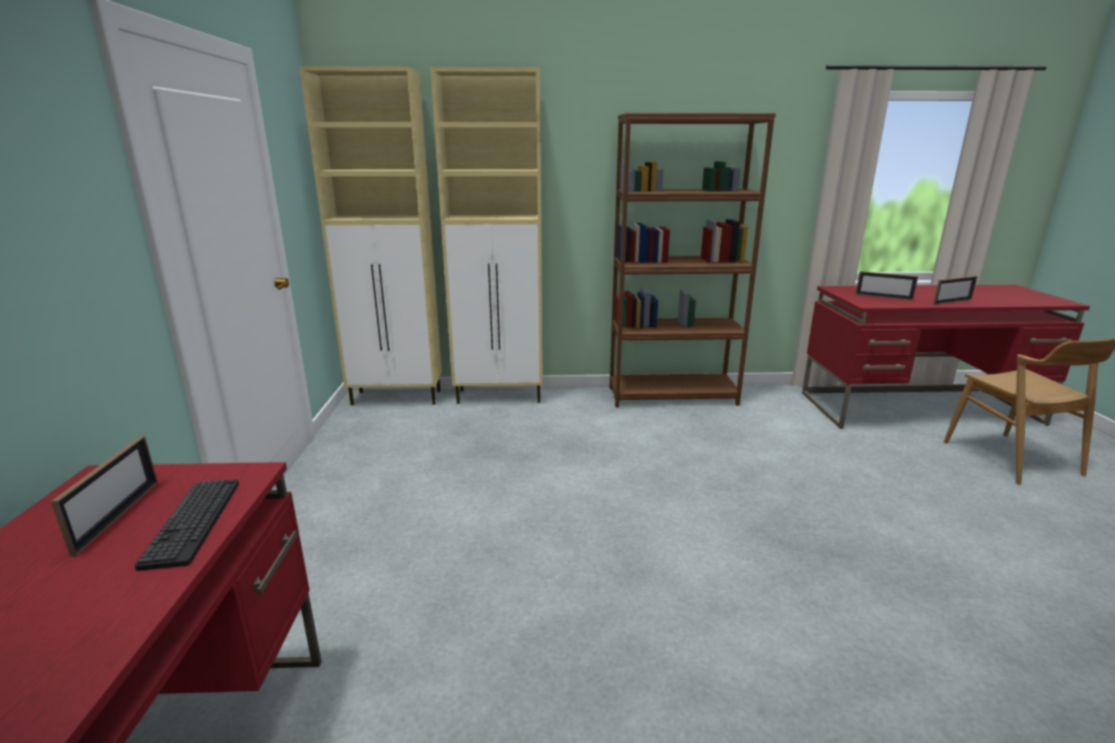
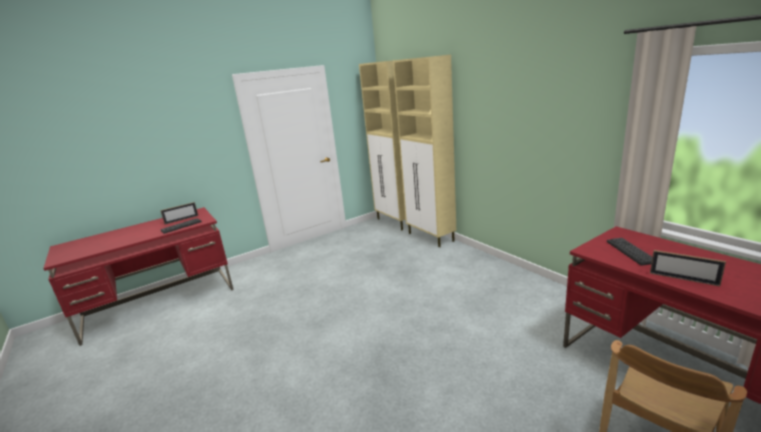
camera: 60 degrees right, 0 degrees up
(672, 396) = (509, 274): brown bookcase -> none
(883, 297) = (630, 251): picture frame -> keyboard

